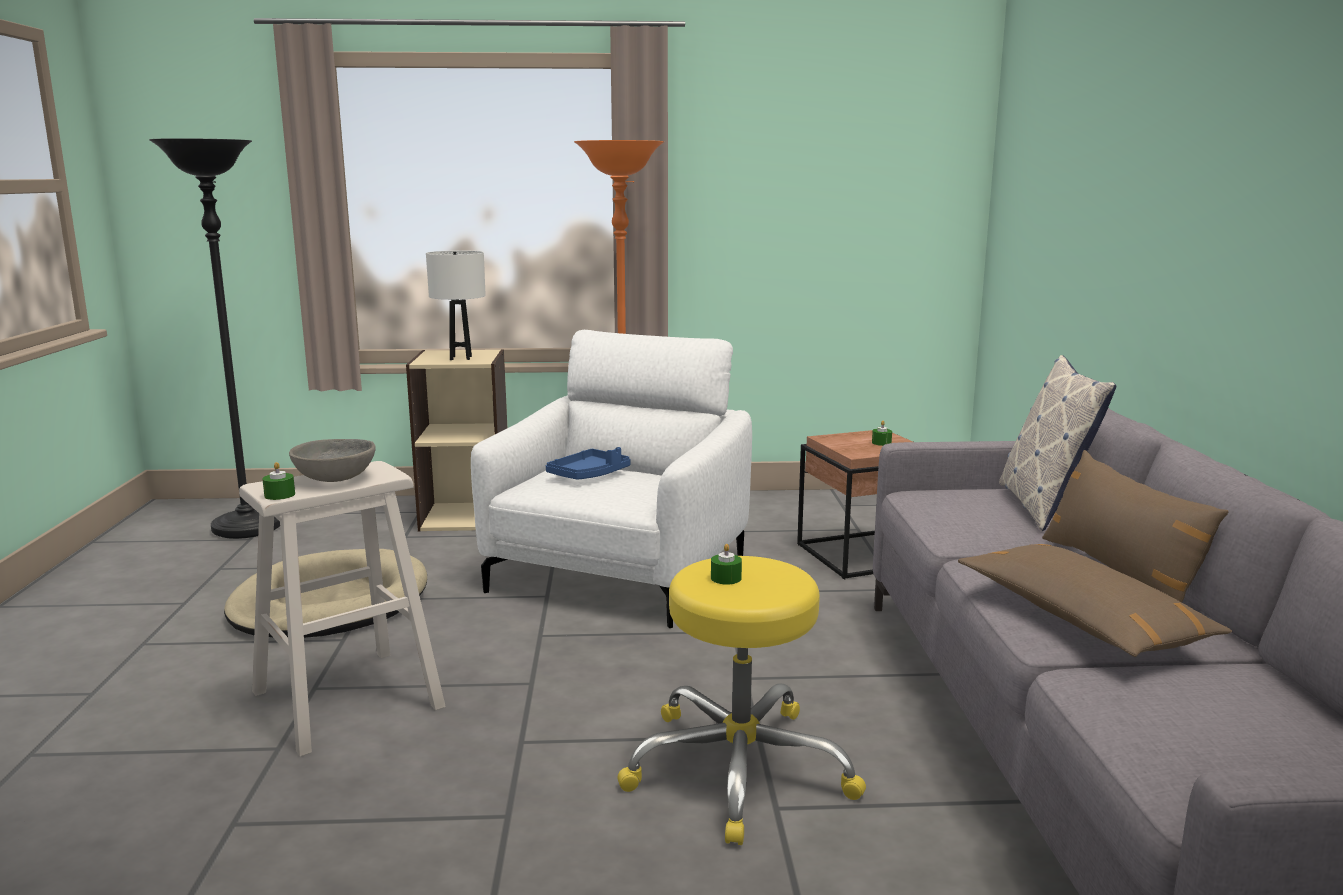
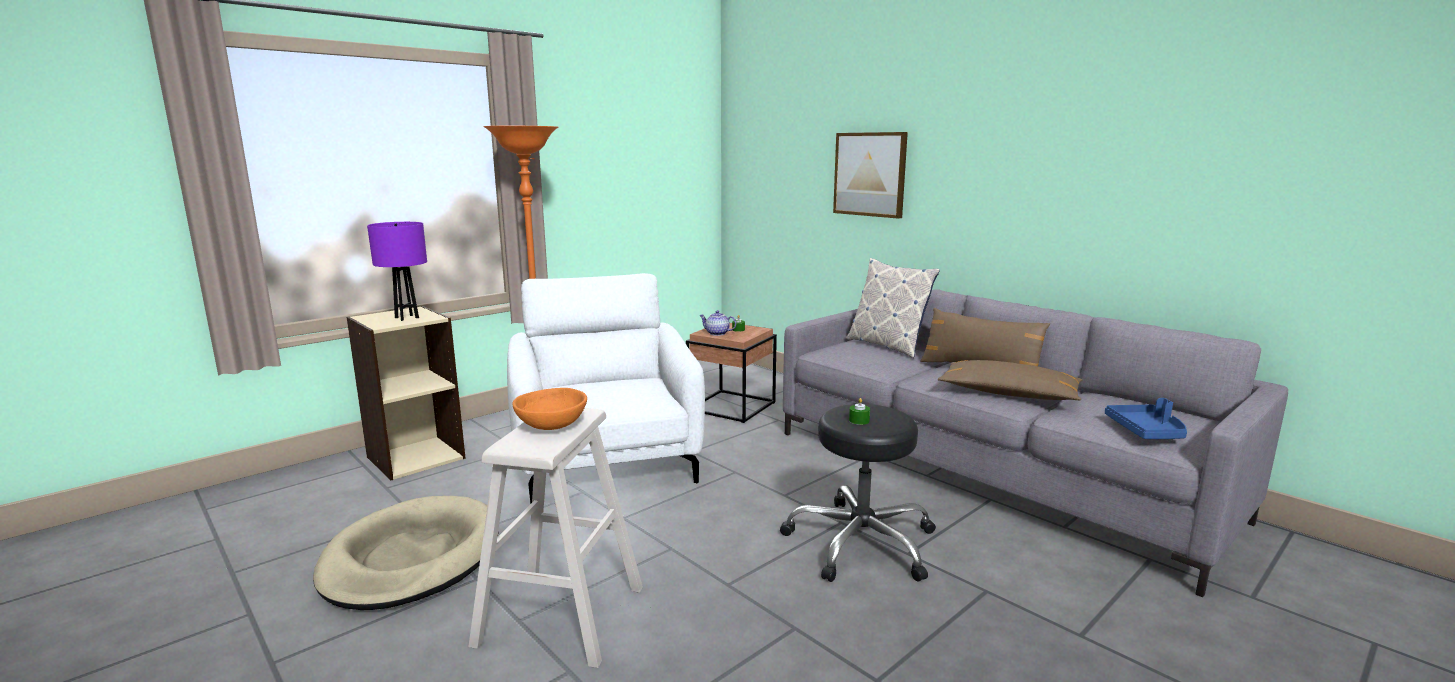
camera: 40 degrees left, 0 degrees up
(247, 528) = (194, 530): black floor lamp -> none
(279, 495) = (545, 448): green candle -> none
(336, 478) = (551, 425): grey bowl -> orange bowl
(460, 358) = (406, 318): white table lamp -> purple table lamp
(589, 475) = (592, 390): blue tray -> blue tray (1146, 431)
(738, 768) = (860, 543): yellow stool -> black stool
(841, 442) = (717, 333): none -> teapot
(1124, 213) = (870, 174): none -> picture

